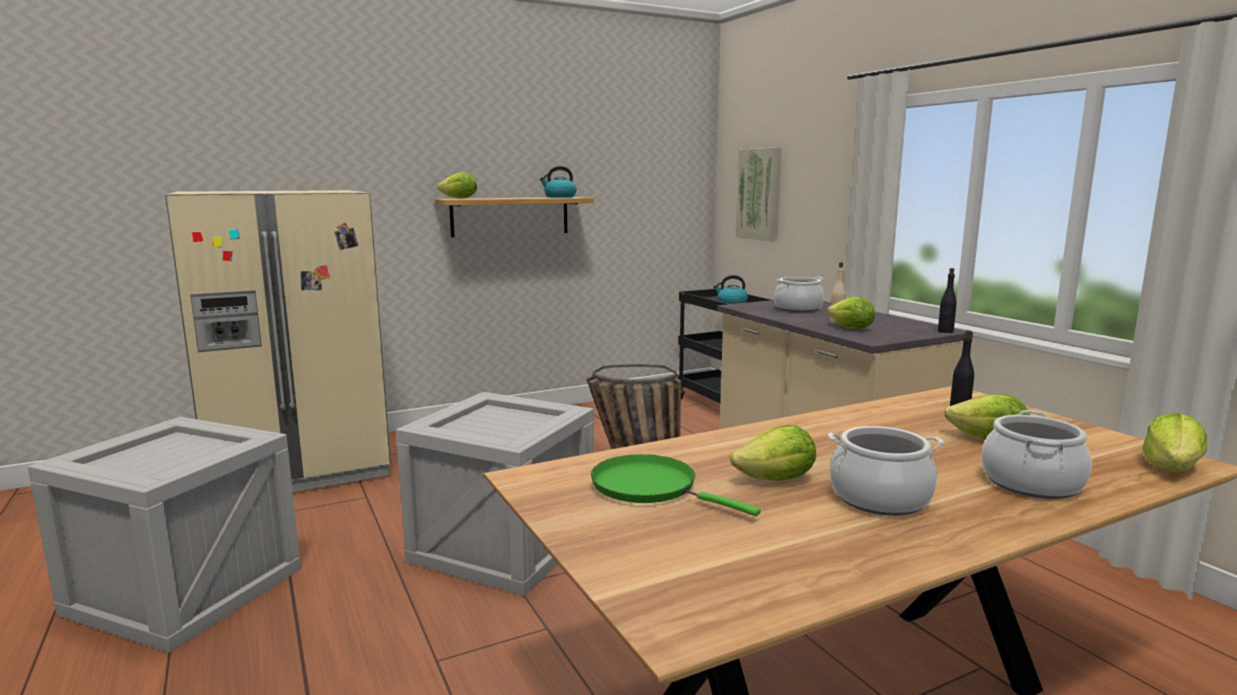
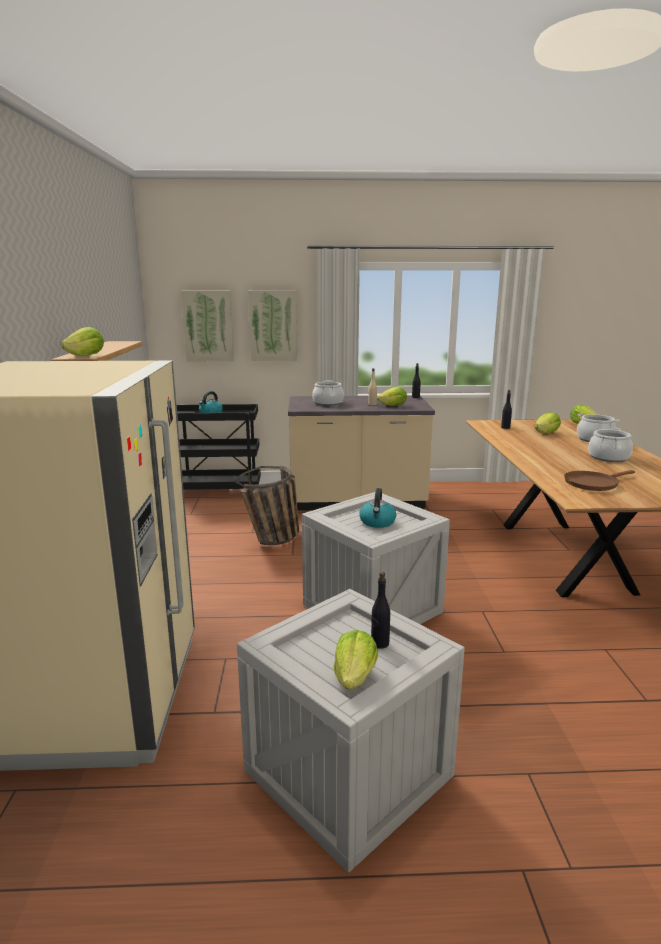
camera: 65 degrees left, 5 degrees up
(177, 464) = (379, 643): none -> black bottle
(559, 197) = (116, 343): kettle -> kettle (377, 522)
(650, 487) = (593, 483): green frying pan -> brown frying pan
(776, 480) = (586, 465): lettuce -> lettuce (355, 677)
(817, 196) = (273, 326): none -> picture

